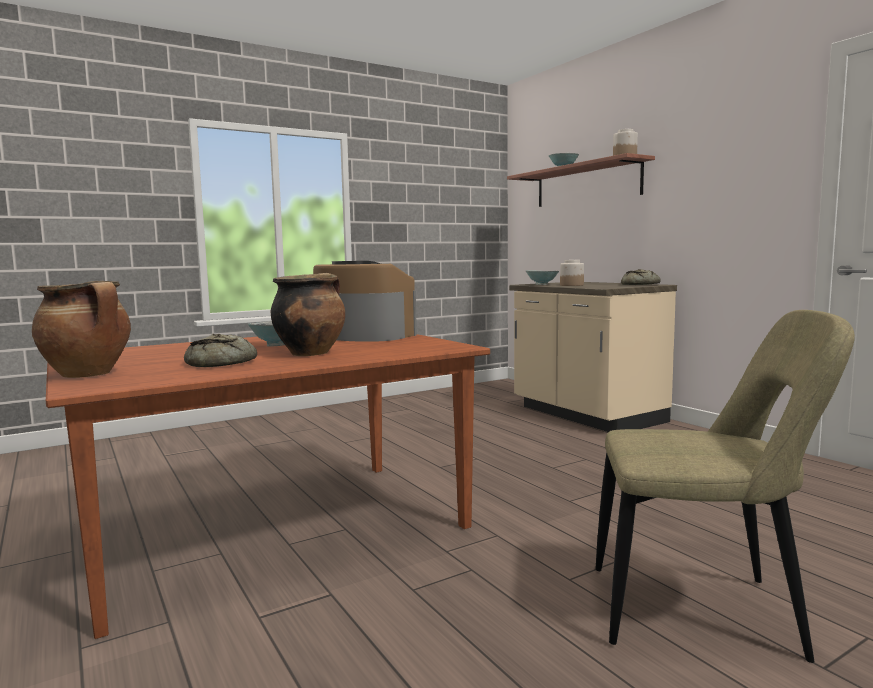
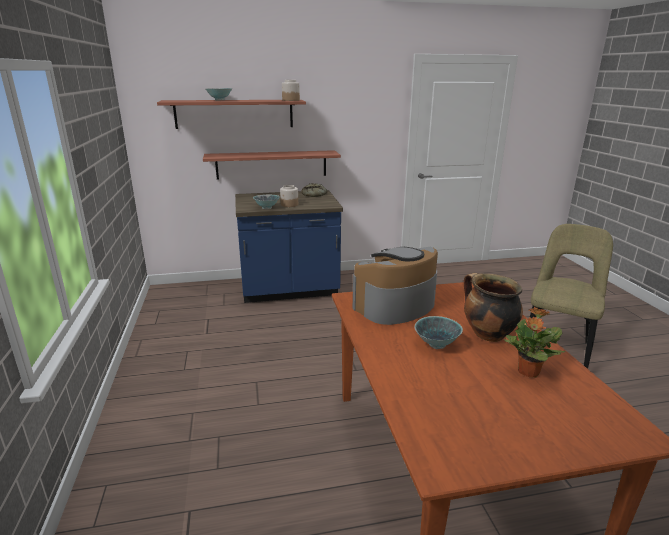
camera: 70 degrees left, 15 degrees up
(89, 374) = (583, 439): cooking pot -> none
(222, 363) = (528, 372): bread -> potted plant
(586, 415) = (289, 290): beige counter -> blue counter
(617, 246) = (271, 164): none -> shelf

